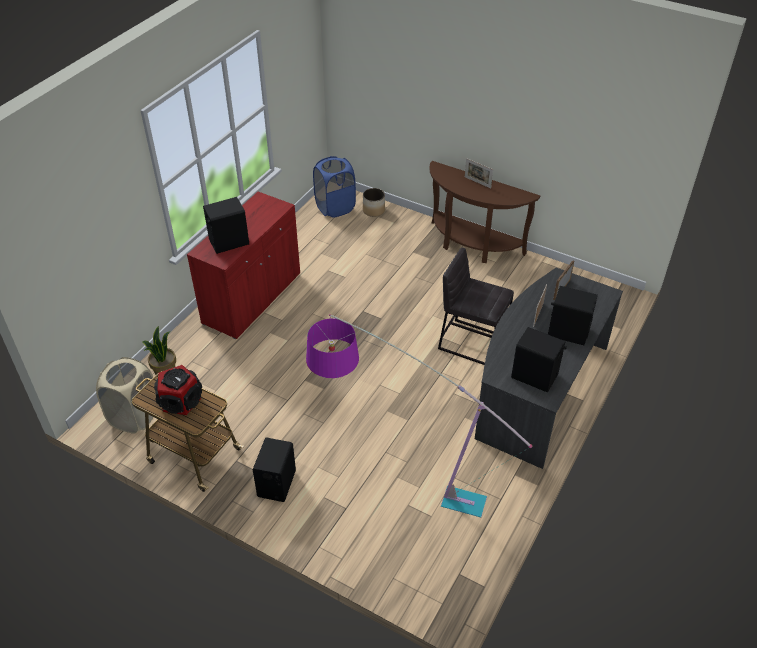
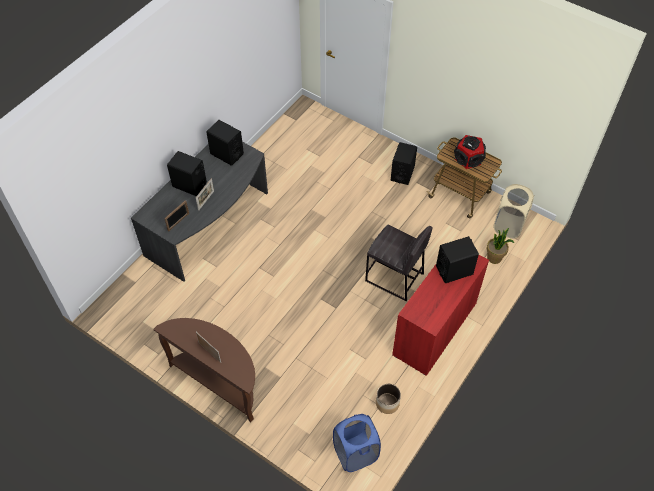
camera: 175 degrees left, 10 degrees up
(374, 210) = (313, 445): planter -> planter (387, 403)
(393, 482) = (327, 169): floor lamp -> none
(472, 342) = (249, 269): grey stool -> grey stool (394, 278)

